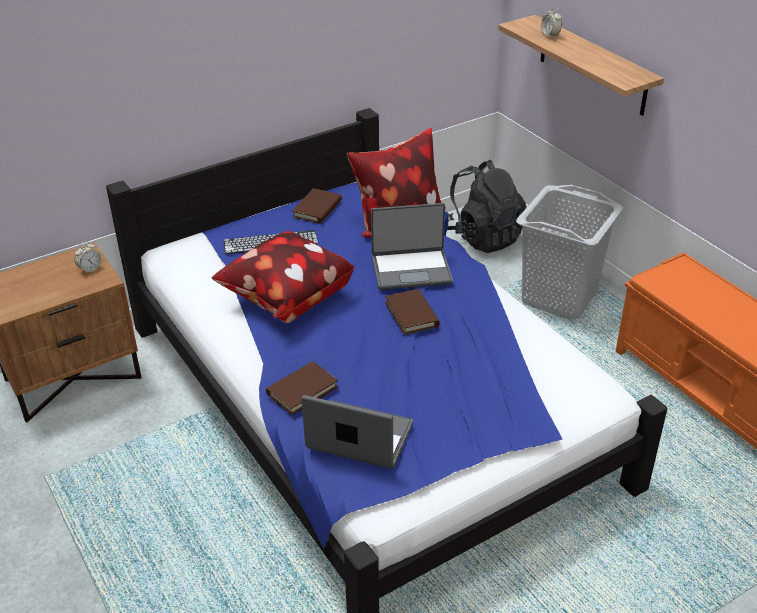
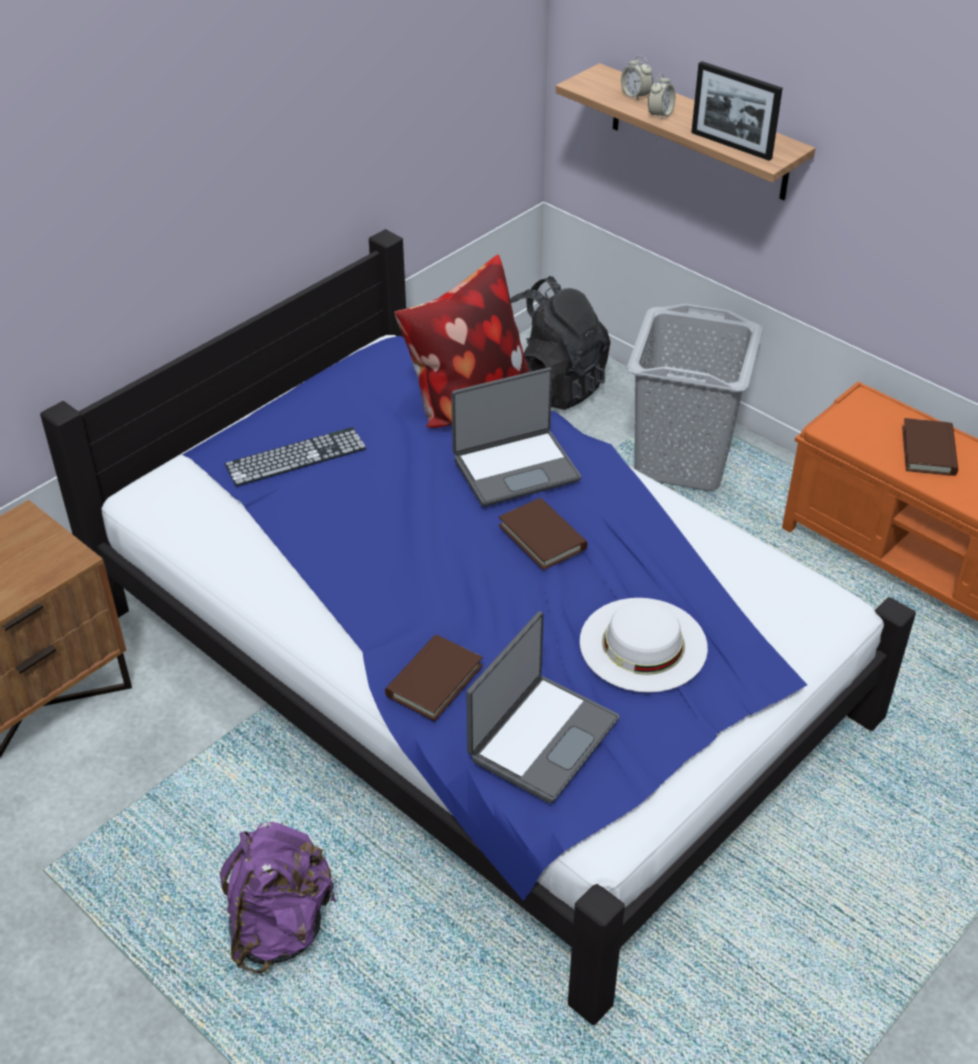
camera: 15 degrees left, 5 degrees up
(90, 269) = (41, 545): alarm clock -> alarm clock (660, 115)
(176, 542) = (280, 926): none -> purple backpack
(285, 299) = (352, 542): pillow -> none
(317, 209) = (343, 392): brown book -> brown book (928, 451)
(359, 438) = (541, 738): laptop -> laptop turned 120 degrees clockwise
(453, 392) = (643, 644): none -> white hat
(603, 70) = (731, 145): none -> picture frame

